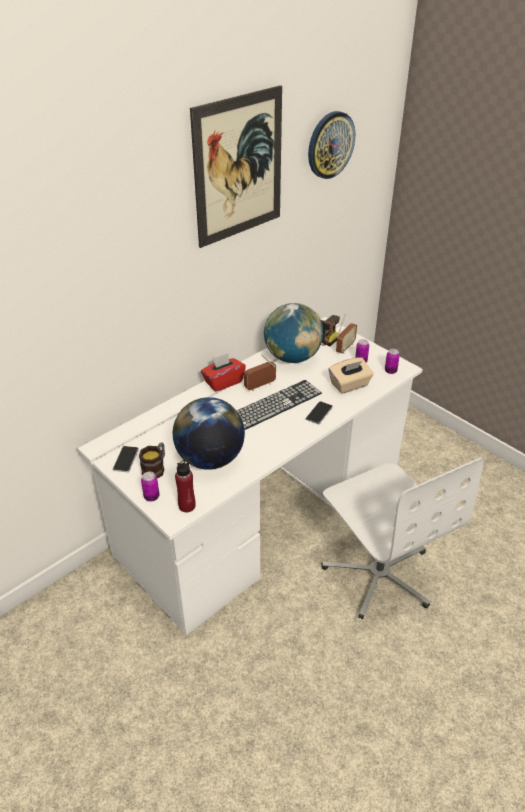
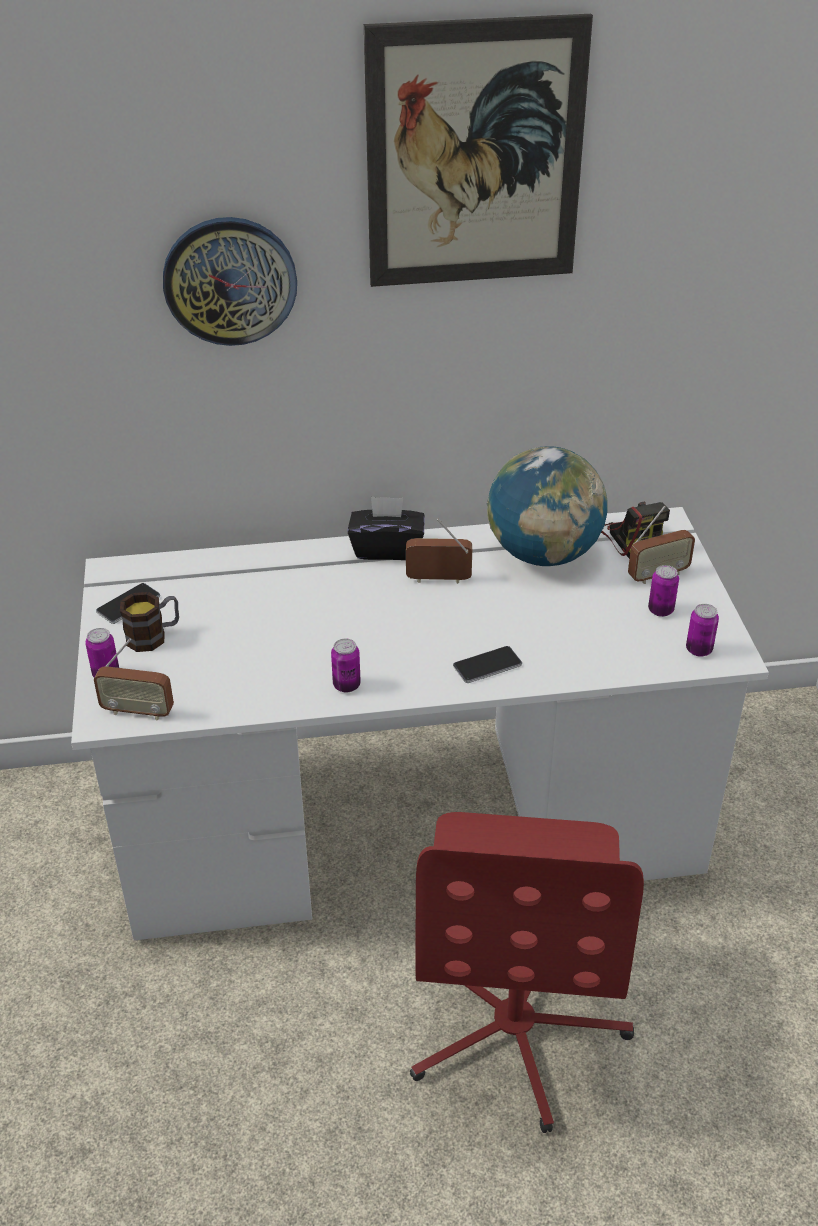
camera: 35 degrees right, 0 degrees up
(187, 506) = (138, 711): red bottle -> radio
(210, 459) = (241, 659): globe -> none
(223, 382) = (387, 549): red tissue box -> black tissue box
(270, 448) = (346, 685): none -> can
(274, 405) = (429, 619): keyboard -> none
(330, 145) = (725, 157): wall clock -> wall clock (230, 281)
(349, 385) = (593, 642): beige tissue box -> none
(379, 573) = (516, 1025): white office chair -> red office chair

